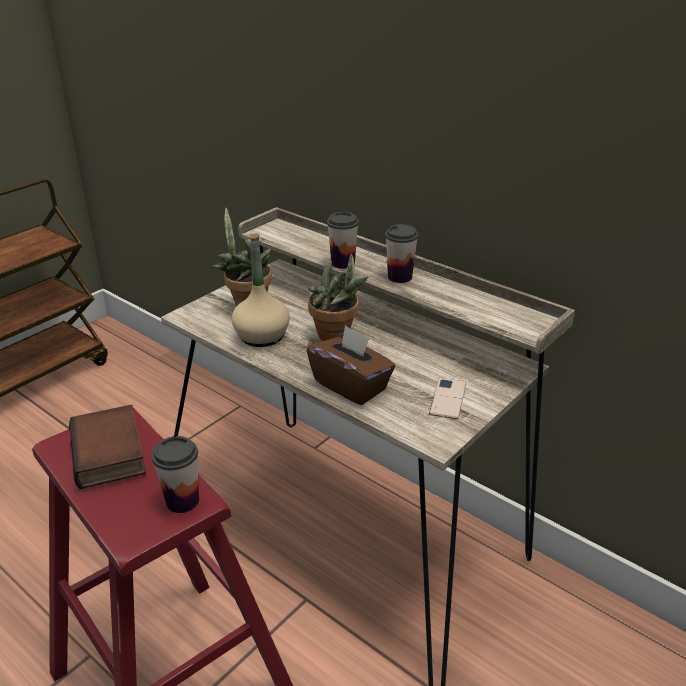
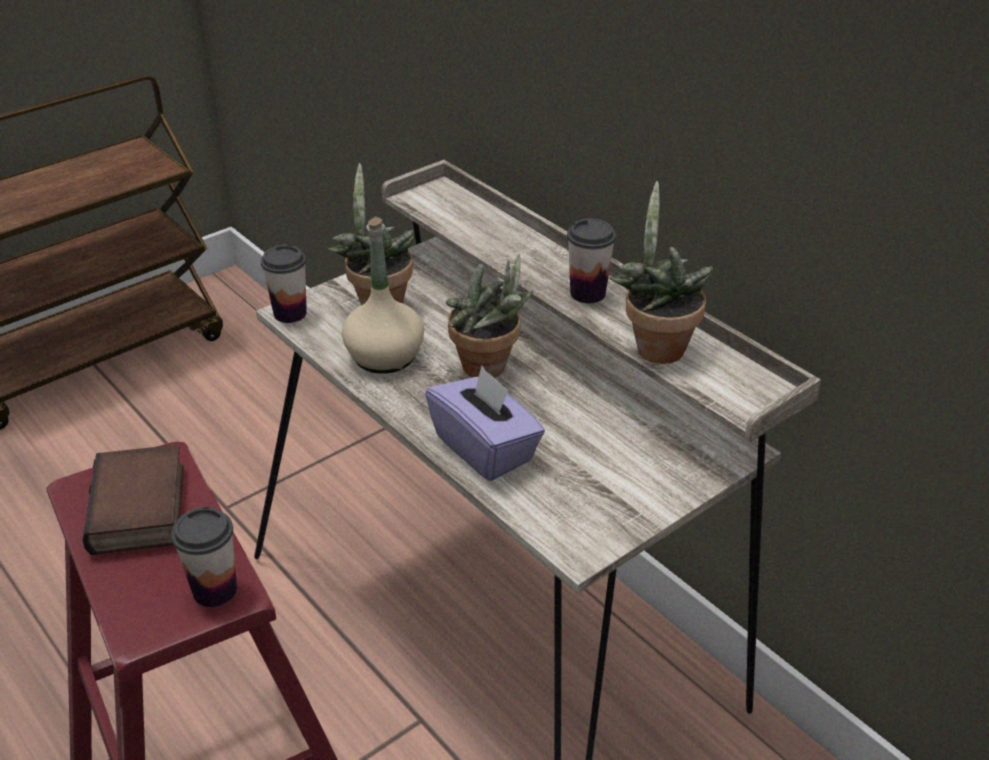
camera: 10 degrees right, 5 degrees up
(343, 263) = (513, 261): cup -> cup (290, 313)
(351, 385) = (485, 449): brown tissue box -> purple tissue box
(448, 399) = (615, 486): phone -> none
(456, 303) = (655, 346): none -> potted plant

